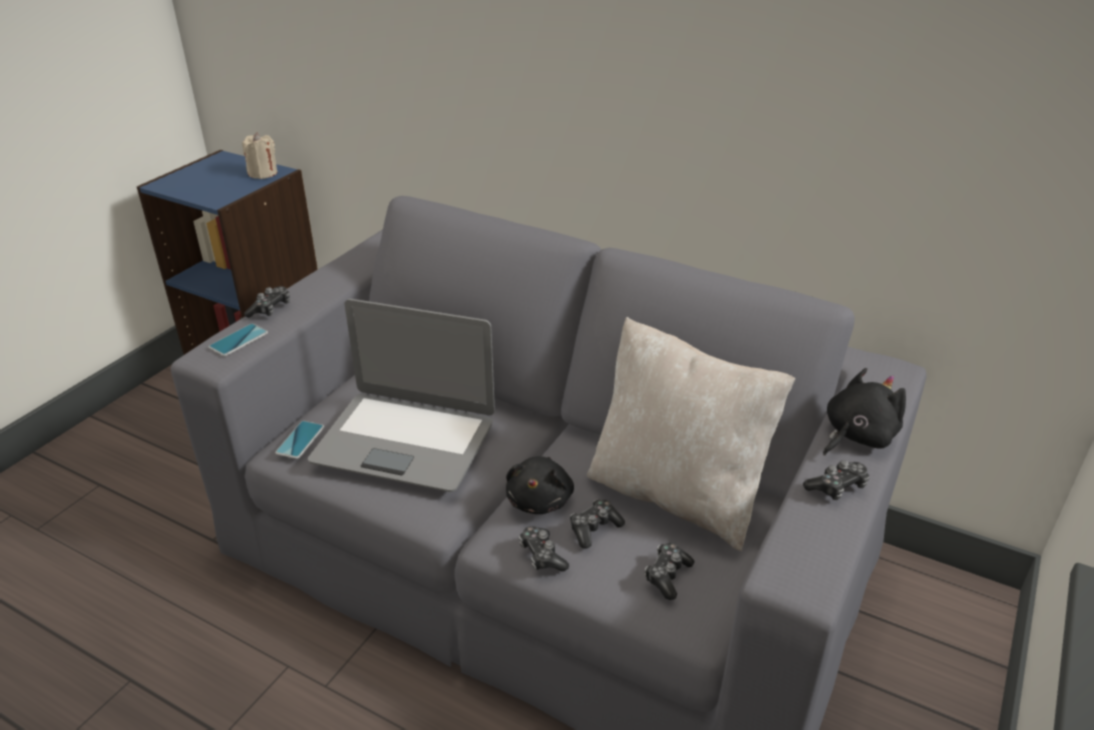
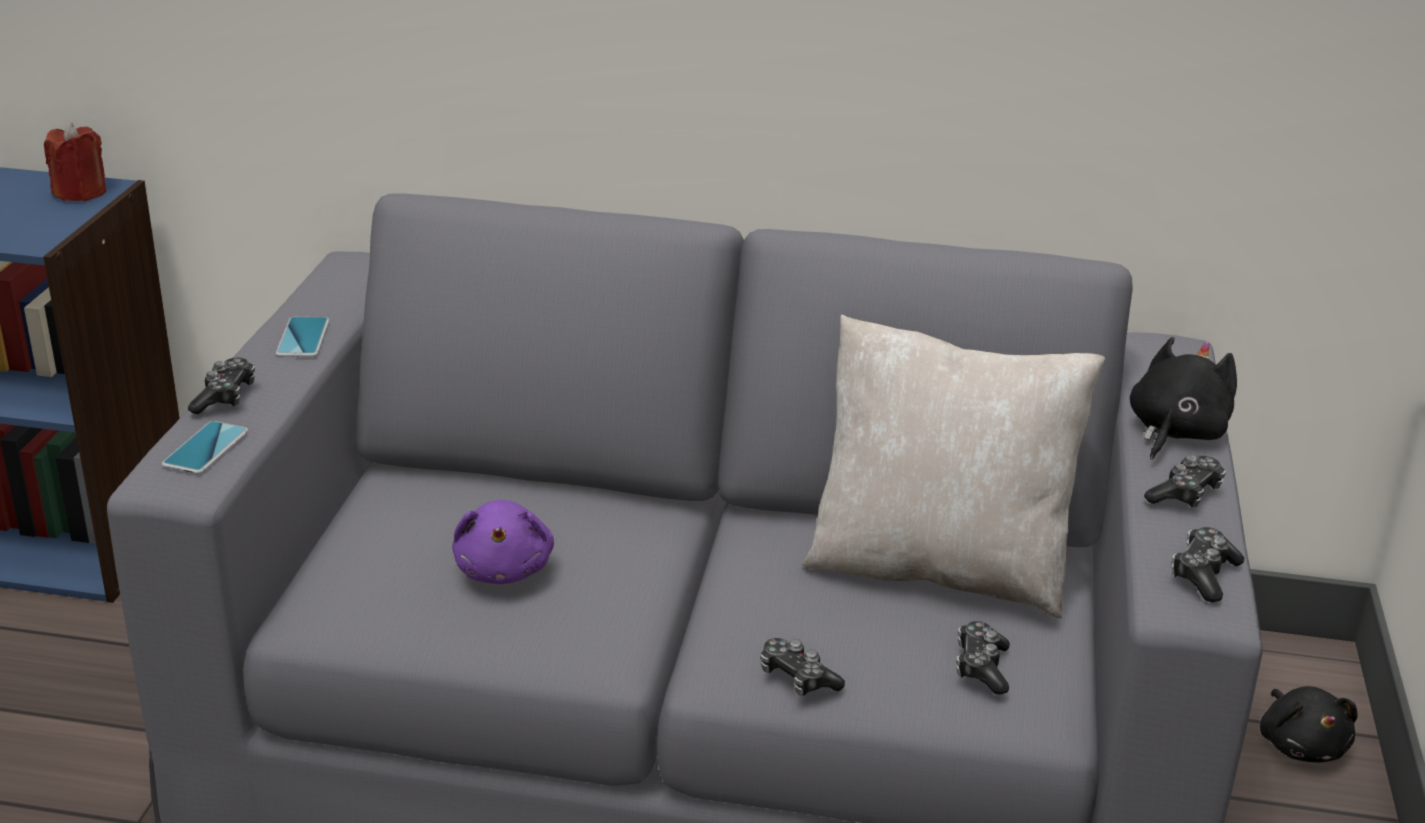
camera: 20 degrees left, 5 degrees down
(263, 173) = (80, 193): beige candle -> red candle
(300, 440) = (329, 598): phone -> phone (303, 338)
(405, 441) = (504, 569): laptop -> purple plush toy
(540, 500) = (751, 610): black plush toy -> black plush toy (1301, 745)
(594, 528) = (852, 630): game controller -> game controller (1203, 575)

